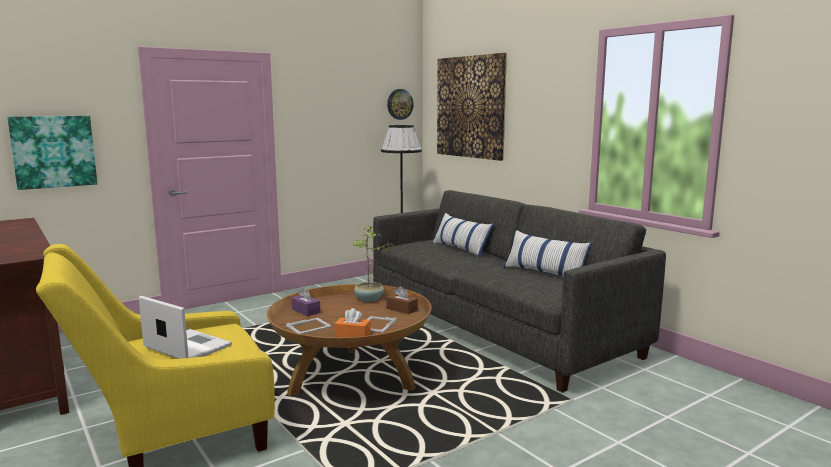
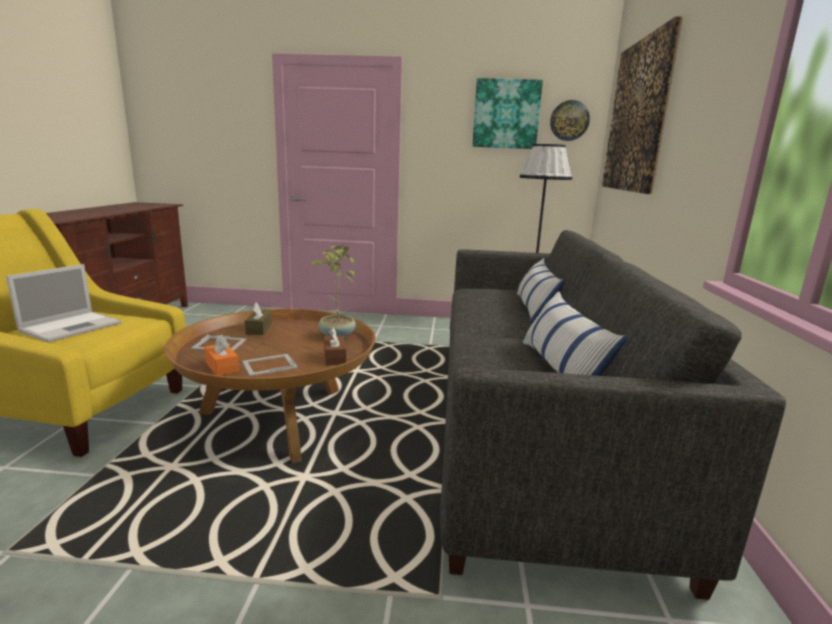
camera: 40 degrees right, 5 degrees up
(54, 151) = (203, 150): picture -> picture (506, 114)
(186, 346) = (72, 326): laptop -> laptop turned 45 degrees clockwise
(306, 311) = (259, 329): purple tissue box -> brown tissue box

